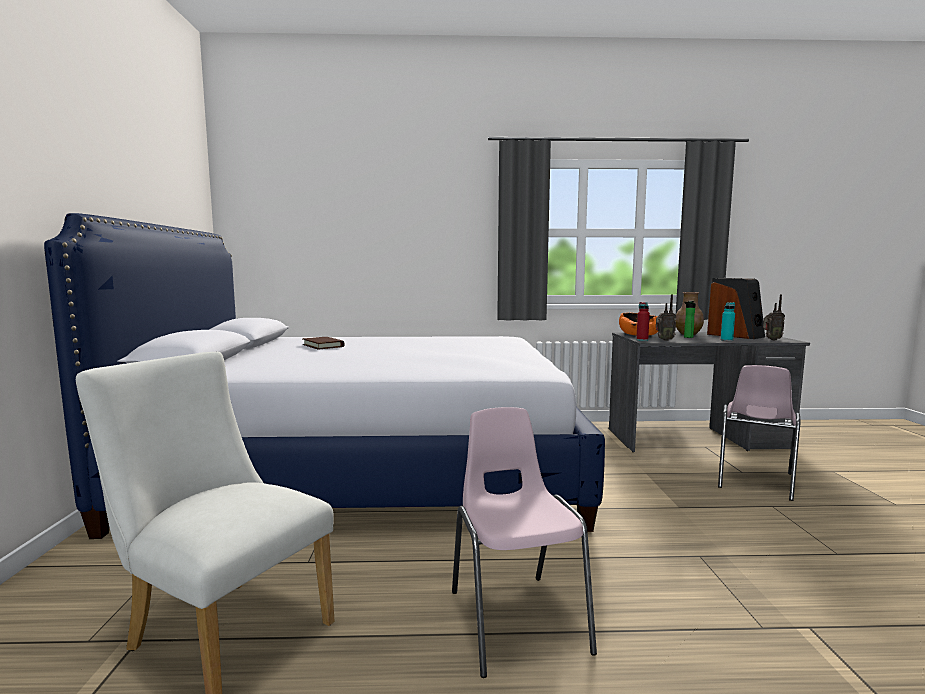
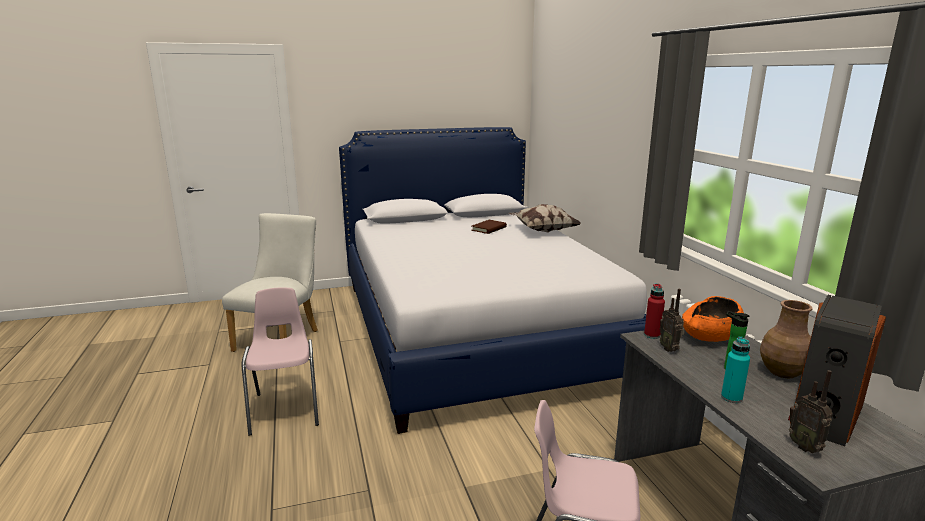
camera: 75 degrees right, 10 degrees up
(361, 337) = (542, 230): none -> pillow
(516, 620) = (286, 409): pink chair -> pink chair turned 75 degrees counterclockwise

